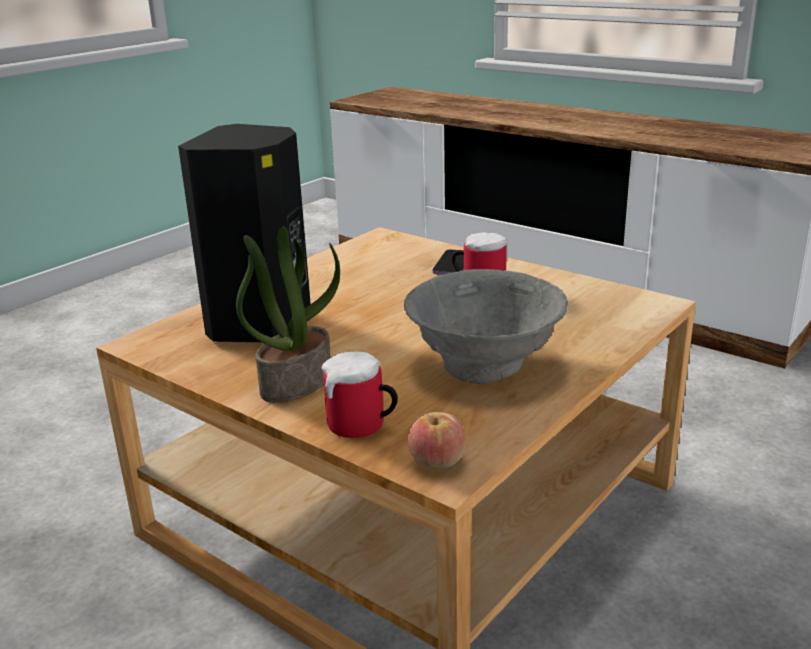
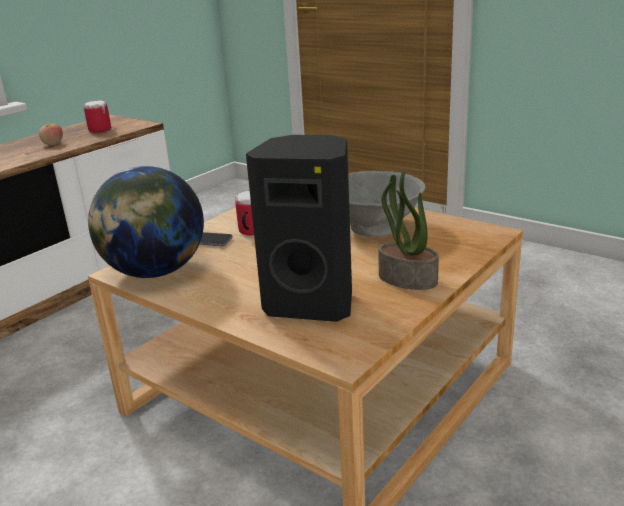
camera: 90 degrees left, 0 degrees up
(362, 427) = (458, 254): mug -> mug (103, 129)
(375, 250) = (155, 272): none -> globe
(437, 462) = (485, 234): apple -> apple (53, 144)

